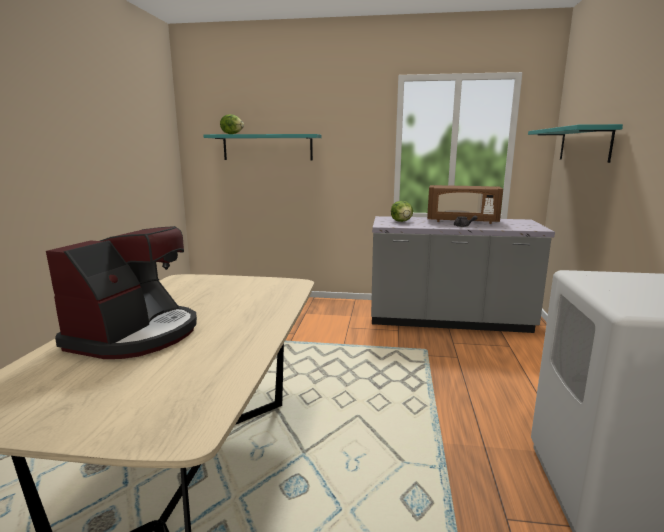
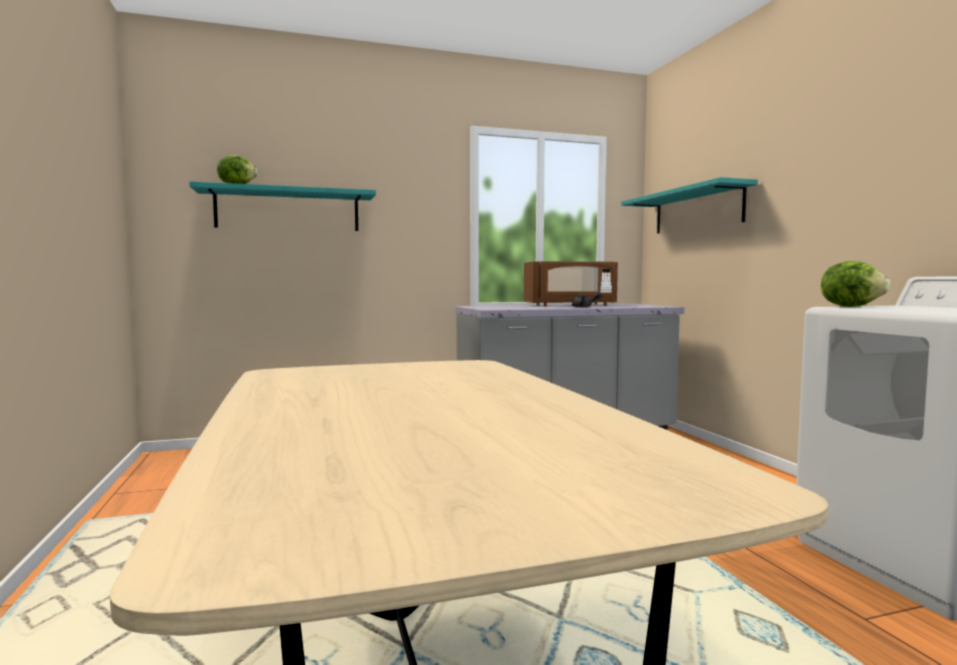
camera: 25 degrees left, 10 degrees down
(136, 335) = (358, 422): coffee machine -> none
(402, 221) = (503, 307): lettuce -> lettuce (852, 307)

